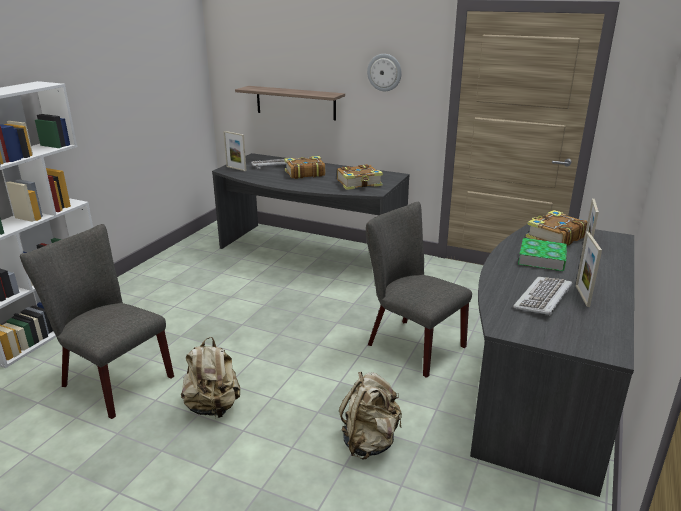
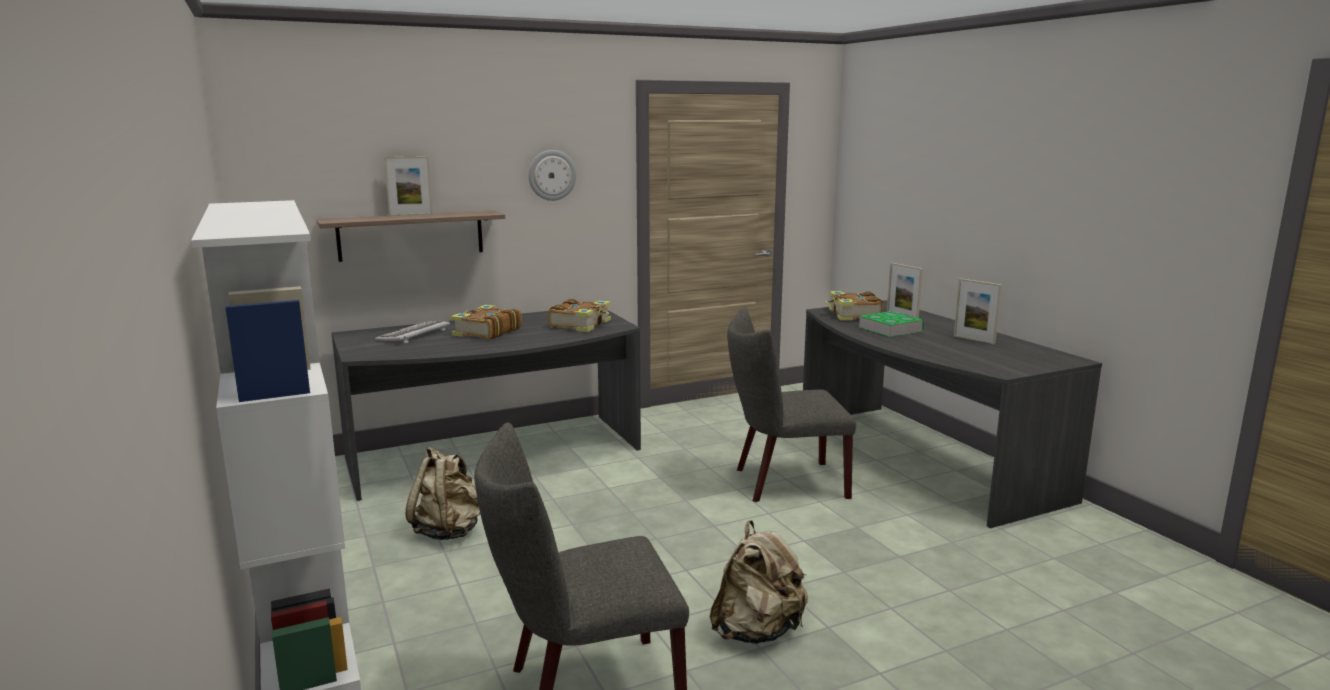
camera: 50 degrees left, 10 degrees down
(236, 168) = (373, 350): picture frame -> picture frame (410, 215)
(370, 442) = (924, 563): beige backpack -> beige backpack (449, 531)
(543, 298) = (964, 349): keyboard -> none

